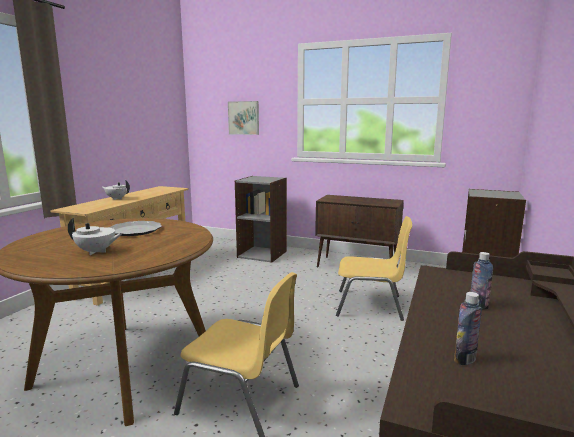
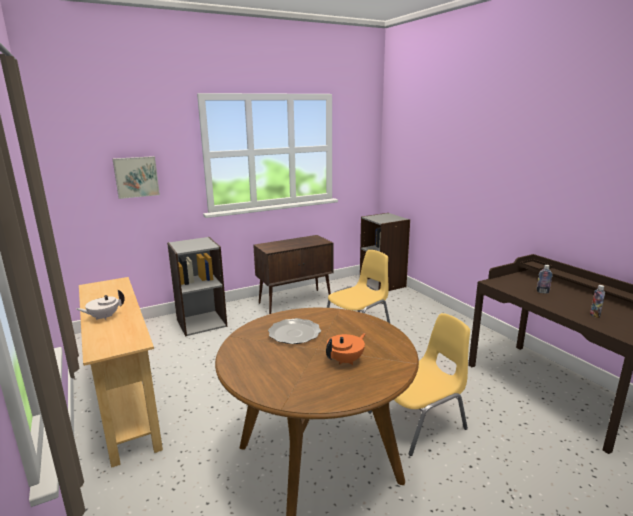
camera: 50 degrees left, 5 degrees up
(96, 252) = (346, 360): white teapot -> orange teapot

